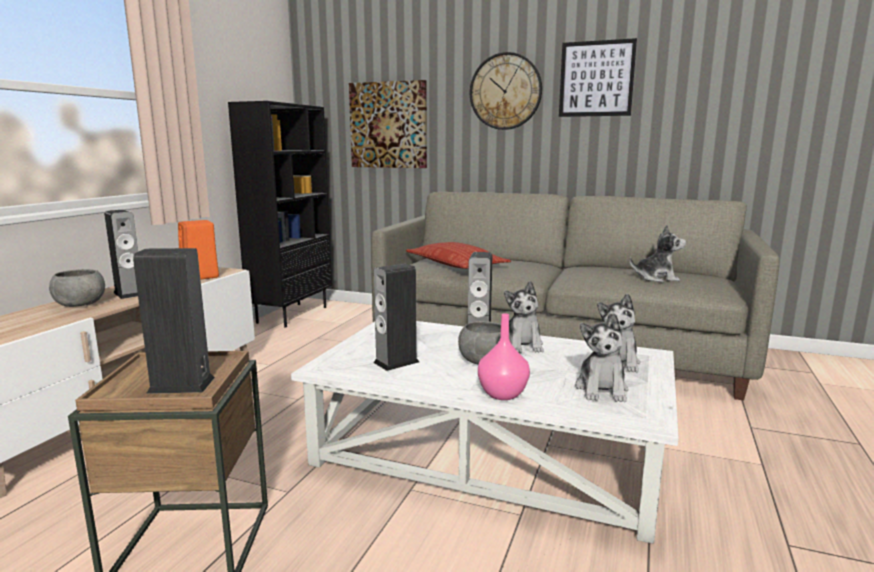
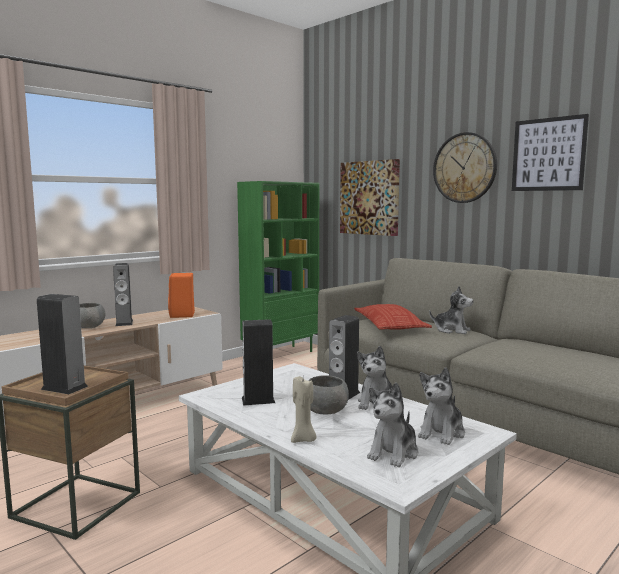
camera: 25 degrees right, 5 degrees down
(292, 314) = (280, 354): black bookcase -> green bookcase
(501, 394) = (303, 440): pink vase -> beige candle
(656, 278) = (568, 359): plush toy -> plush toy (452, 330)

